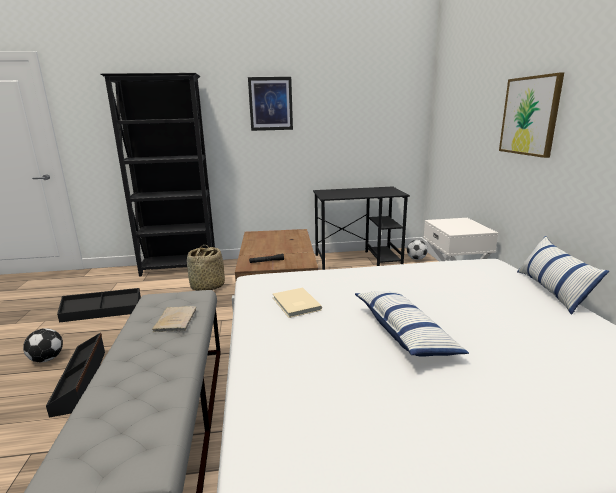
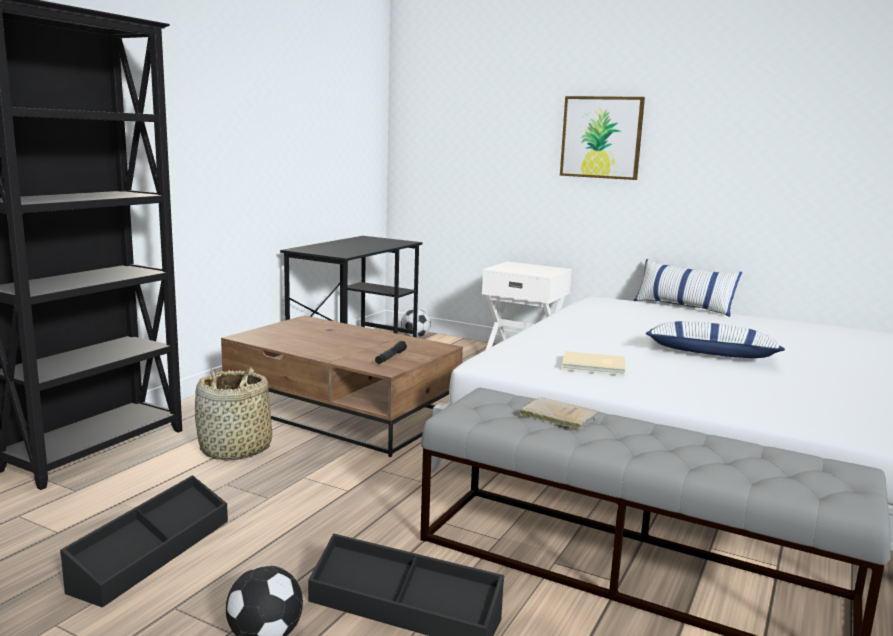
camera: 55 degrees left, 5 degrees down
(270, 104) = (221, 96): picture -> none

